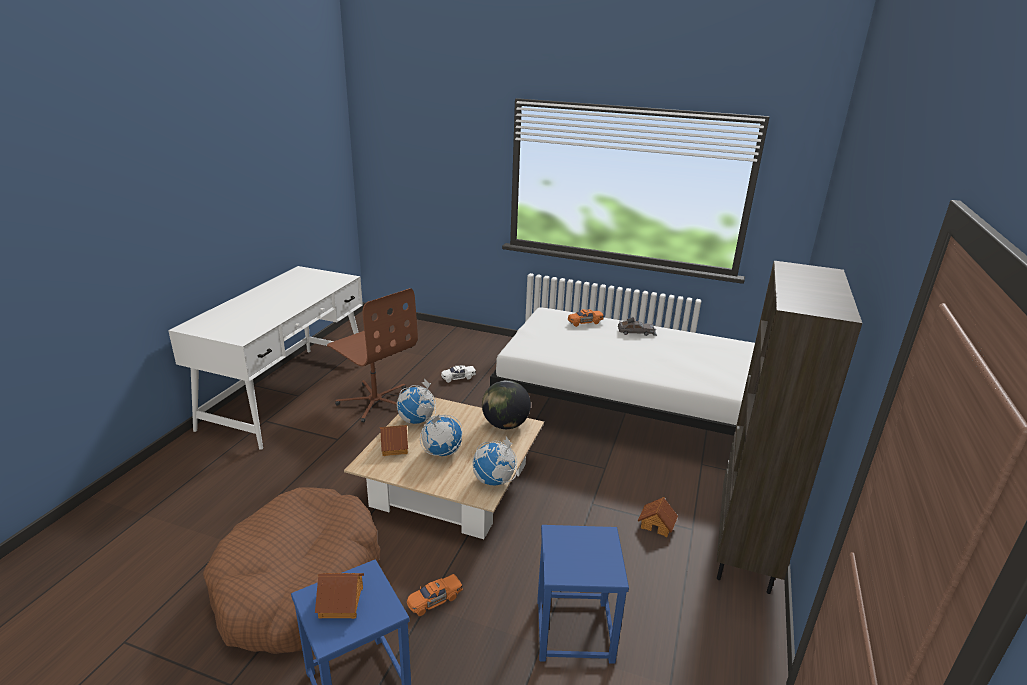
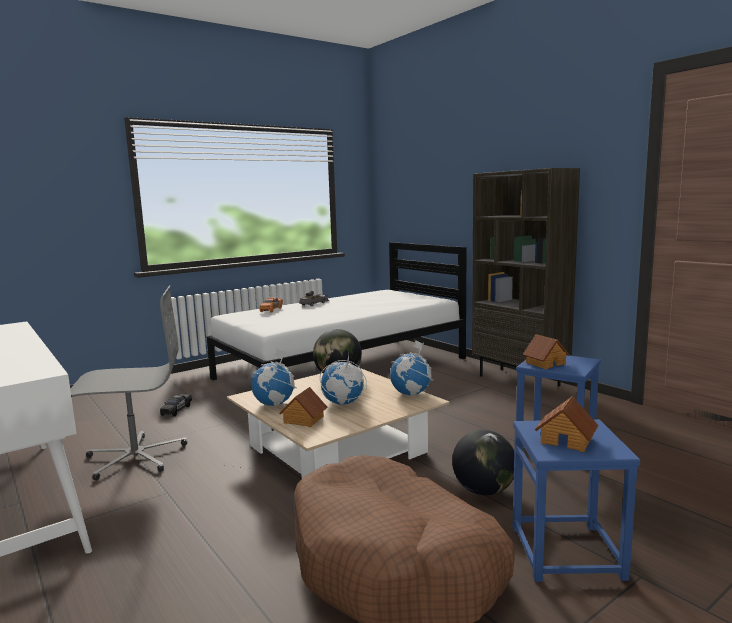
camera: 55 degrees left, 15 degrees down
(375, 401) = (135, 457): brown office chair -> grey office chair
(434, 600) = (483, 491): orange toy car -> globe
(458, 377) = (176, 410): white toy car -> black toy car
(657, 524) = (472, 394): toy house -> toy house (545, 363)

